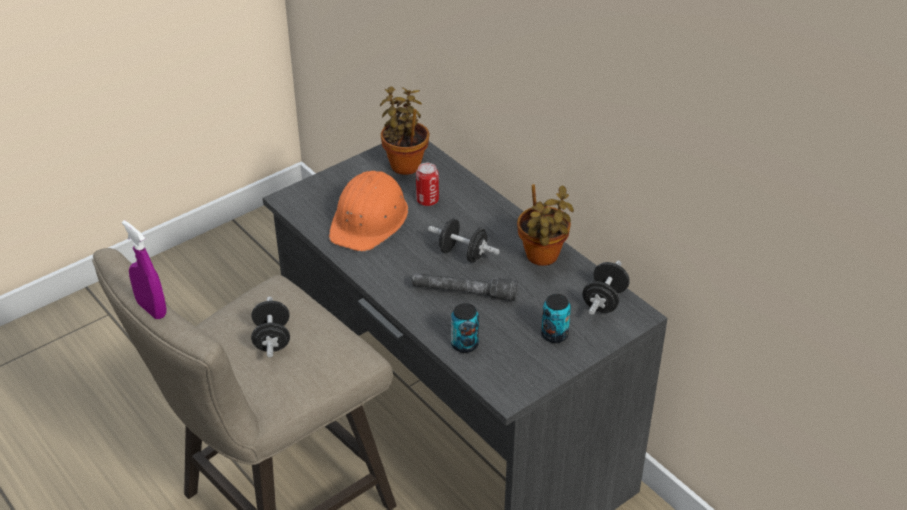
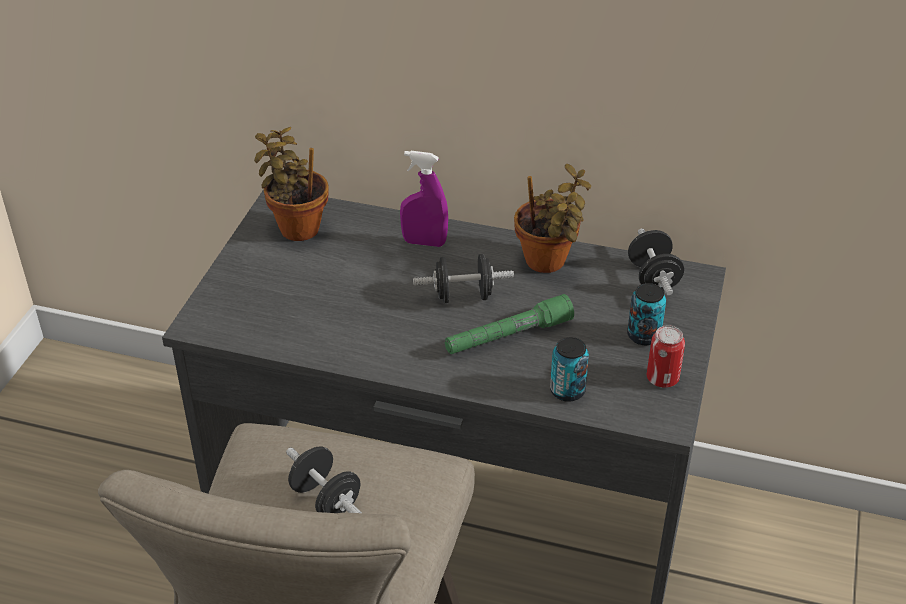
camera: 35 degrees left, 0 degrees up
(151, 309) = (265, 519): purple spray bottle -> purple spray bottle (424, 242)
(369, 219) = (320, 305): orange hard hat -> none
(427, 200) = (364, 256): can -> can (662, 378)
(464, 292) = (508, 336): grey flashlight -> green flashlight

